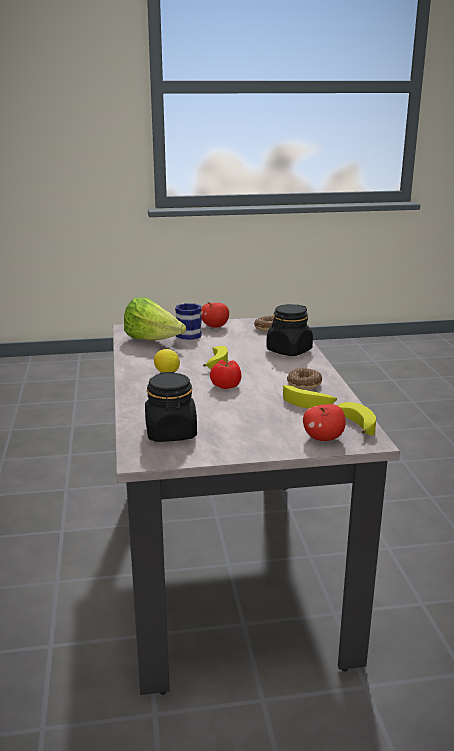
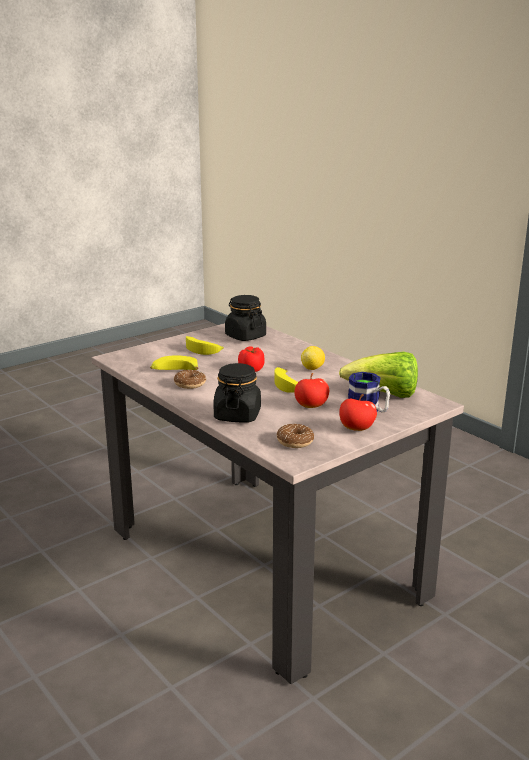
camera: 150 degrees right, 0 degrees up
(323, 438) = (145, 352): apple -> apple (311, 406)
(353, 424) = (130, 364): banana -> banana (204, 350)

